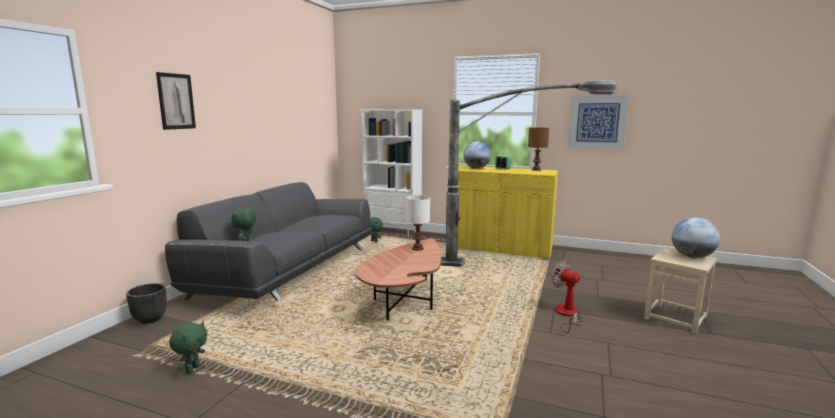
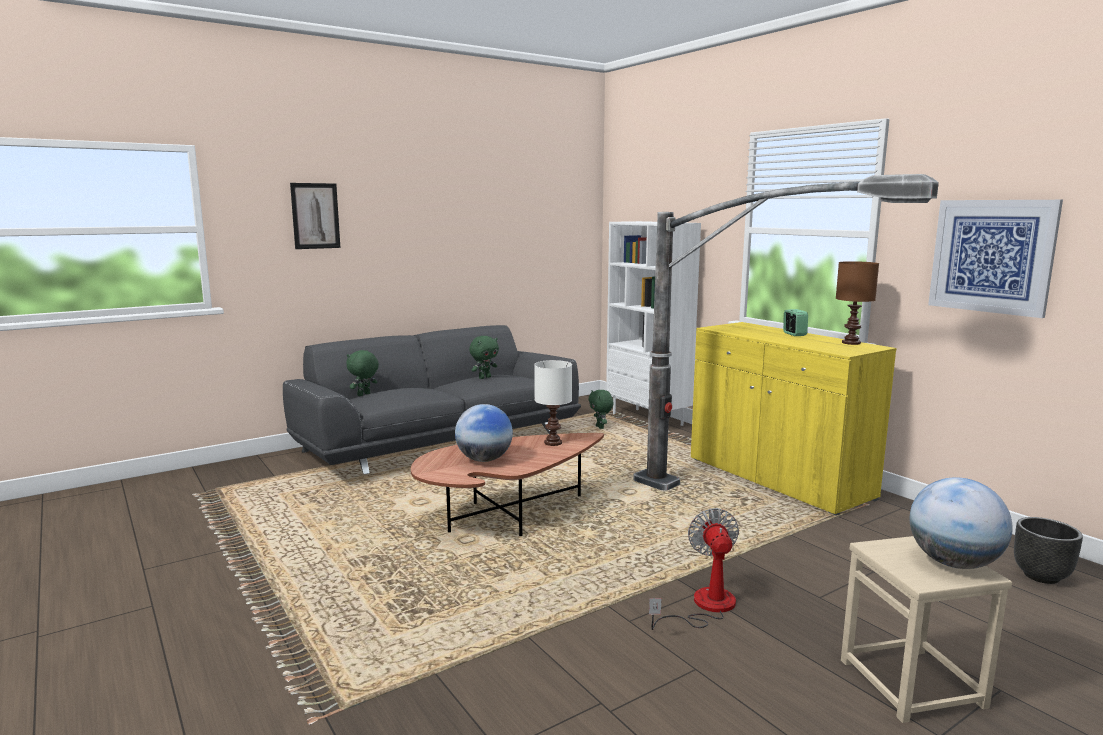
camera: 35 degrees right, 0 degrees up
(150, 319) = (251, 463): black planter -> black planter (1040, 576)
(192, 369) = (212, 522): green plush toy -> green plush toy (484, 377)
(476, 168) = (749, 329): globe -> globe (484, 460)

